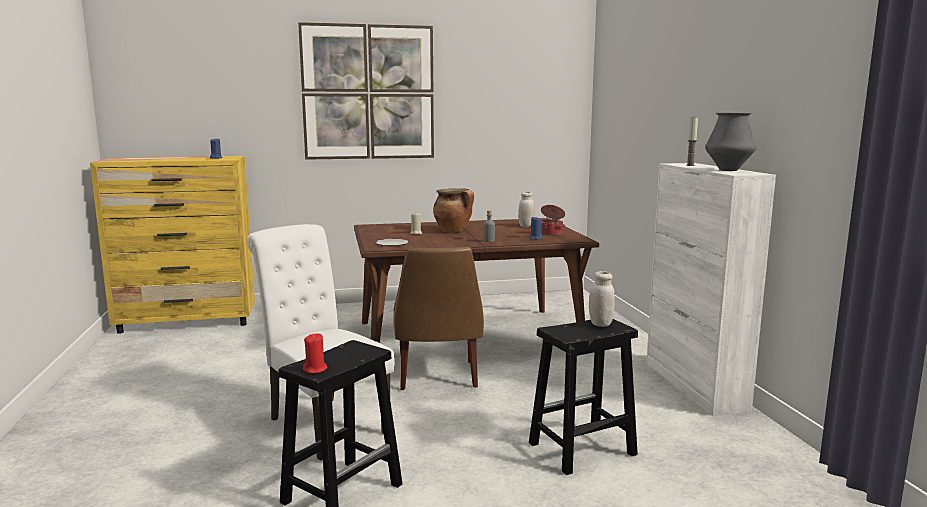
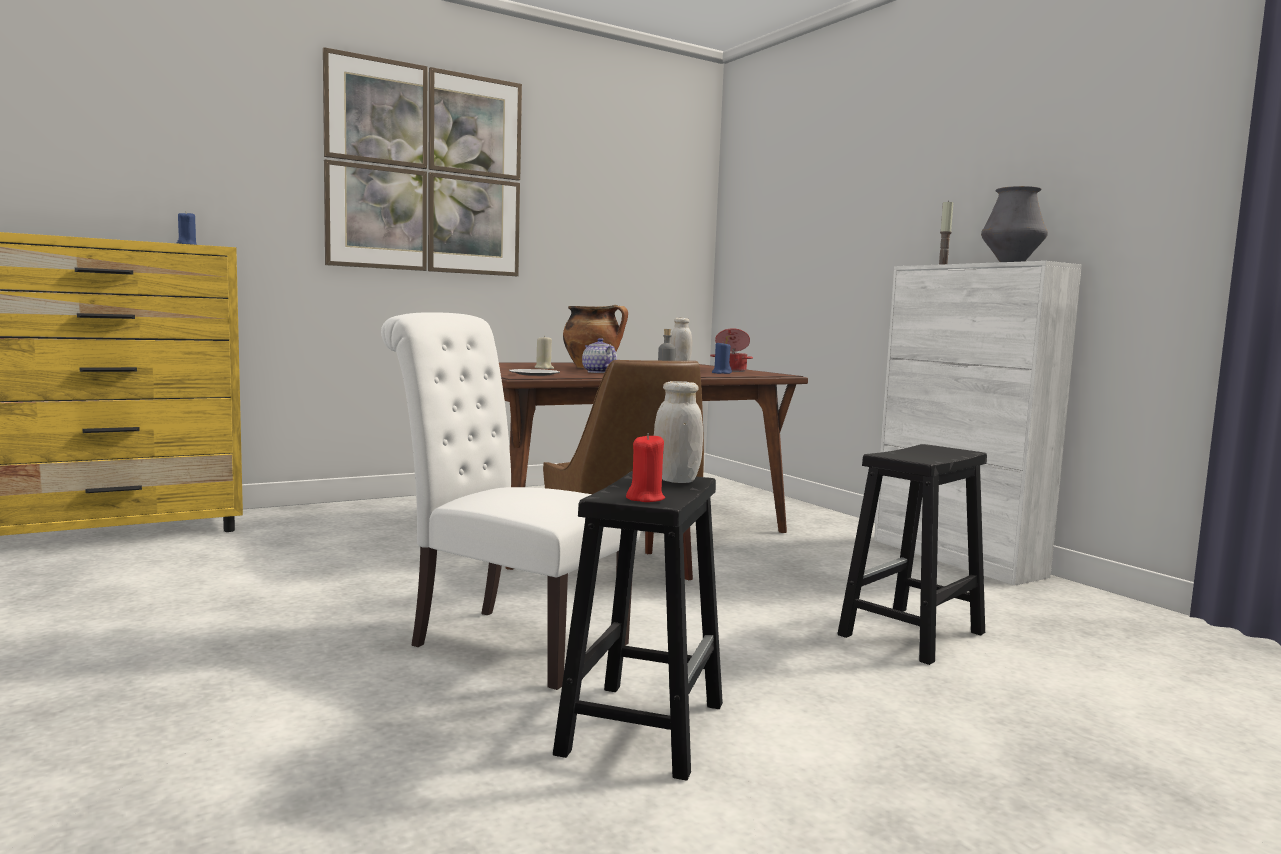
camera: 20 degrees left, 5 degrees down
(443, 239) = (598, 372): none -> teapot
(600, 324) = (932, 449): white jar -> white jar (676, 480)

